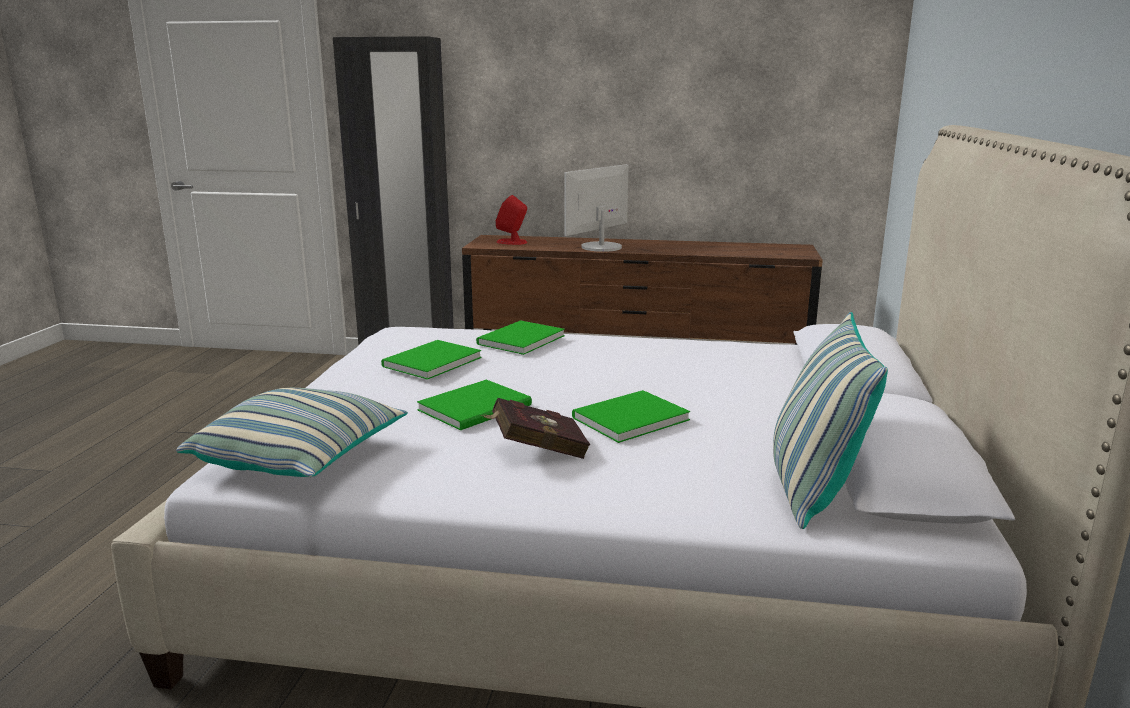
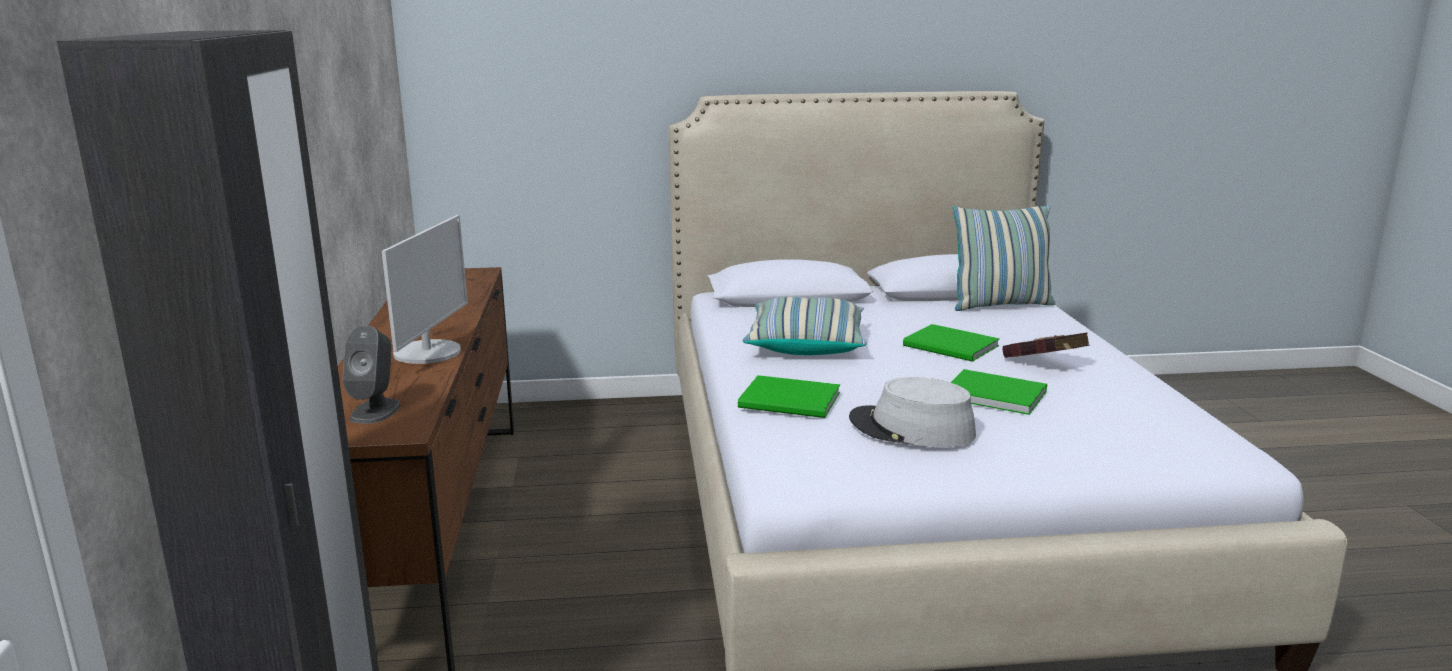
camera: 105 degrees left, 0 degrees up
(301, 458) = (1177, 437): pillow -> pillow (805, 345)
(429, 362) = (911, 428): green book -> grey hat
(512, 242) = (375, 411): red speaker -> grey speaker
(600, 247) = (428, 352): monitor -> monitor turned 105 degrees counterclockwise

